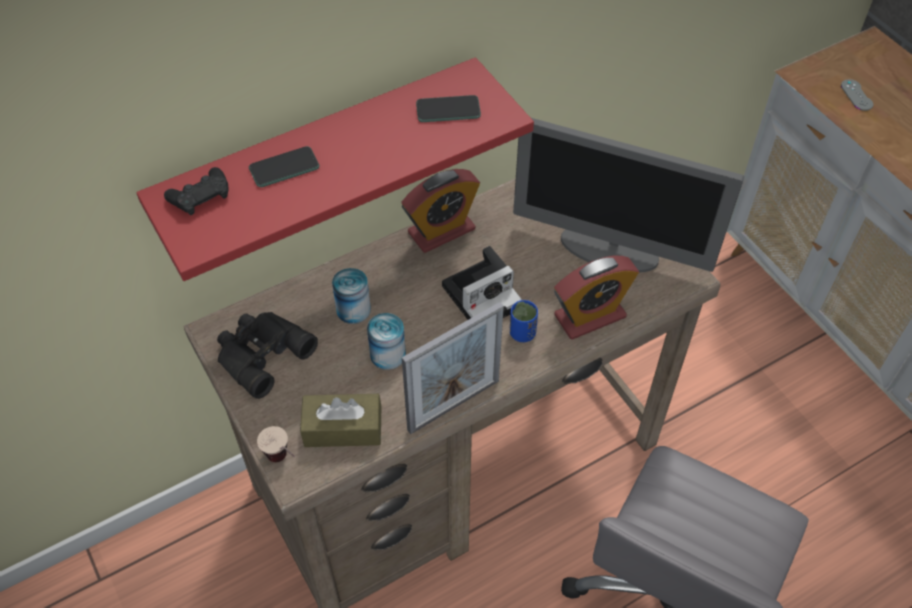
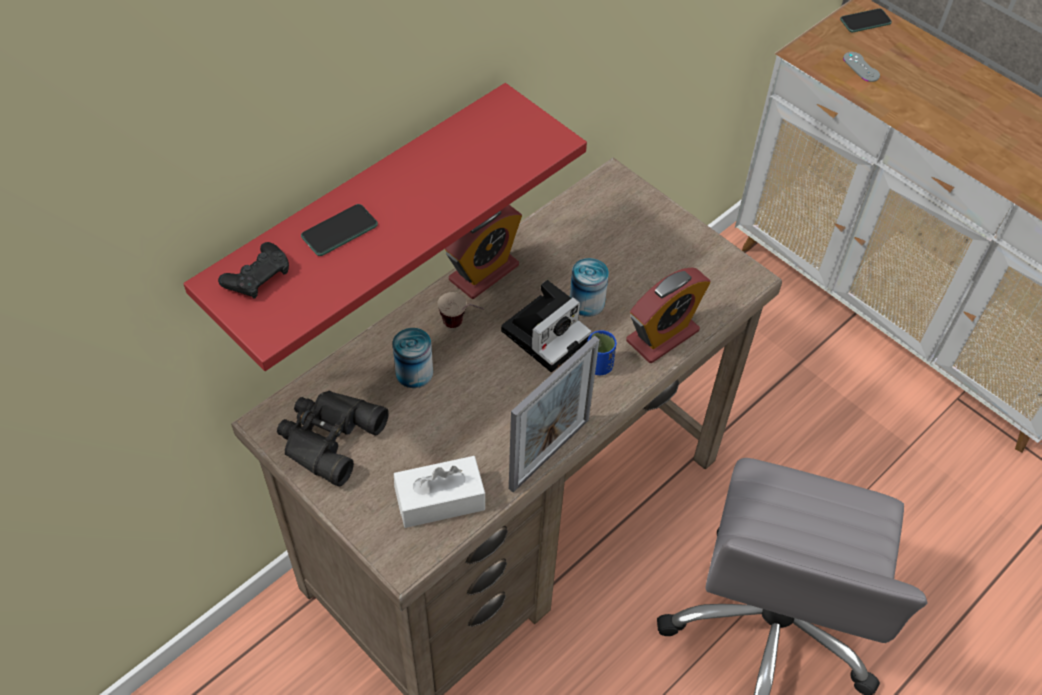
camera: 15 degrees left, 0 degrees up
(284, 462) = (387, 548): cup -> cup (462, 326)
(343, 428) = (440, 500): brown tissue box -> white tissue box
(387, 354) = (465, 413): can -> can (586, 302)
(448, 110) = (494, 143): phone -> phone (865, 21)
(610, 250) = (663, 264): monitor -> none

